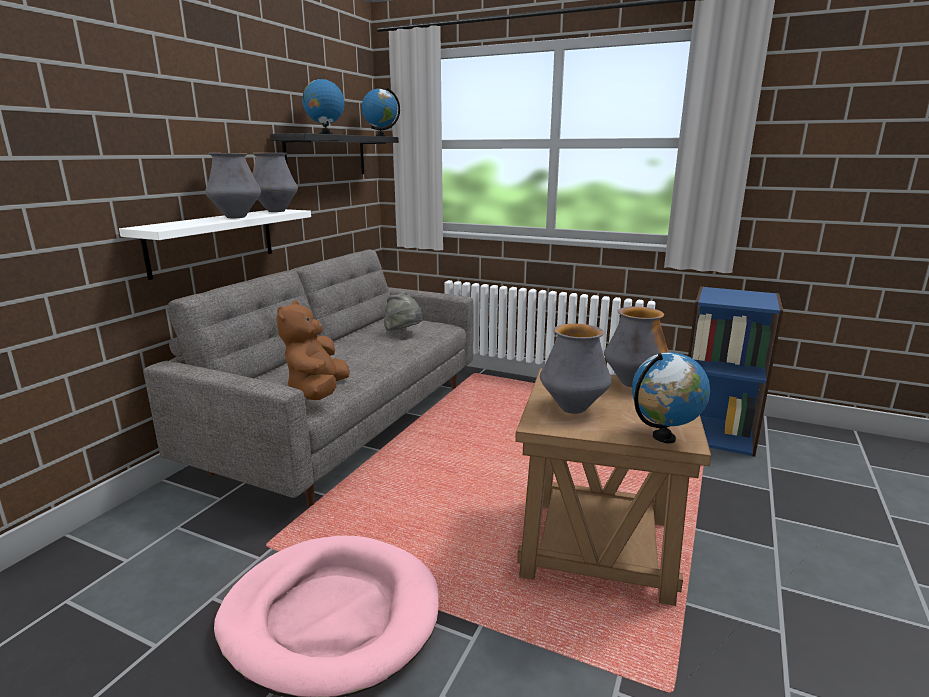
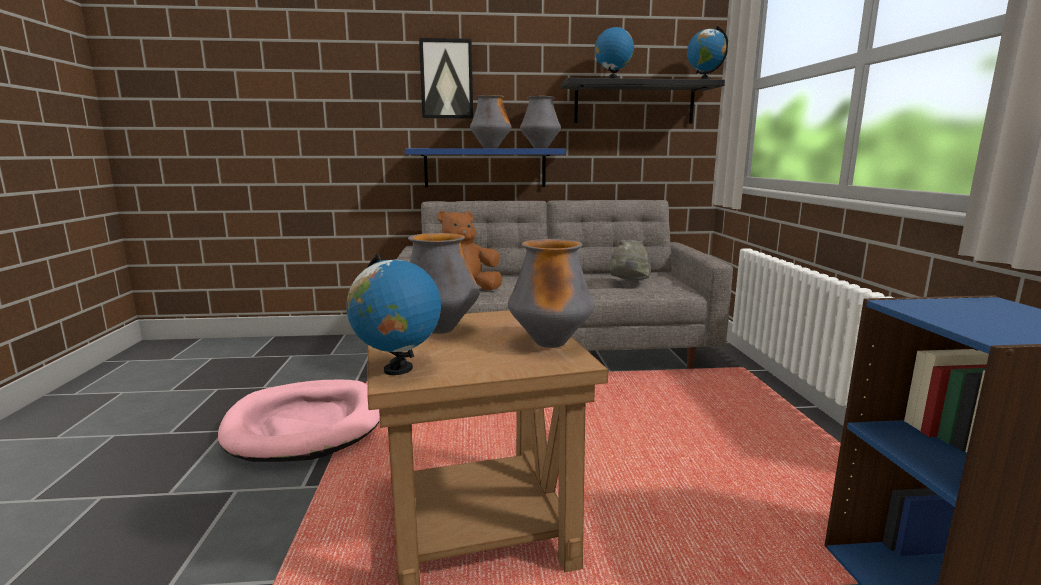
camera: 60 degrees right, 5 degrees down
(153, 126) = (446, 79): none -> picture
(213, 241) = (485, 168): white shelf -> blue shelf

